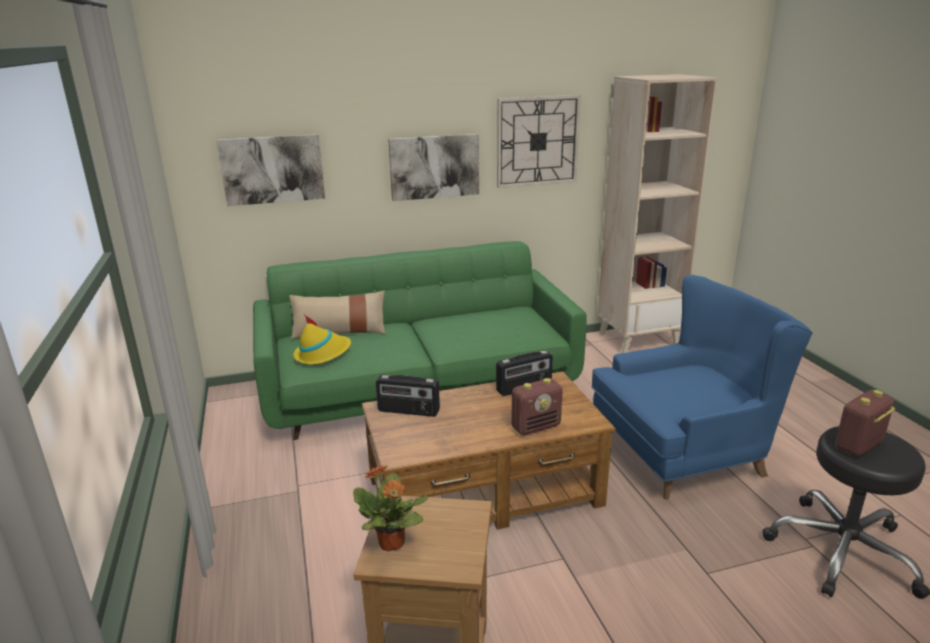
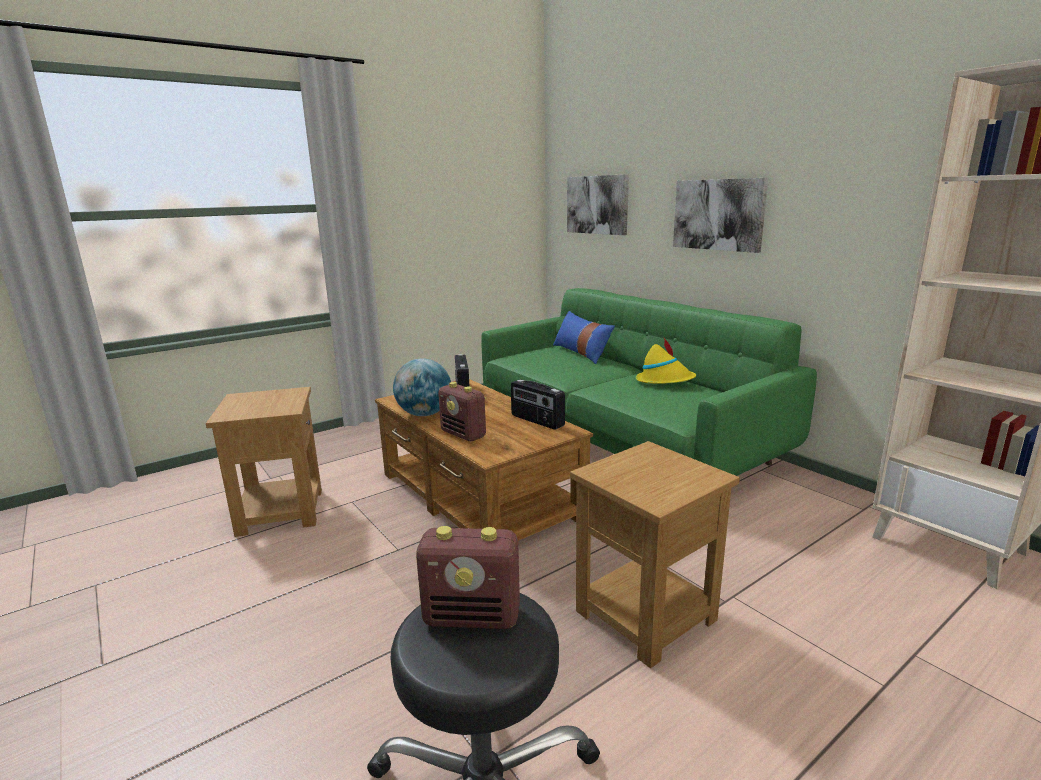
camera: 70 degrees right, 5 degrees down
(322, 354) = (536, 355): yellow hat -> yellow hat (665, 381)
(339, 332) = (581, 353): beige pillow -> blue pillow
(392, 543) = (253, 396): potted plant -> none
(464, 442) = (424, 414): none -> globe
(537, 141) = (847, 191): wall clock -> none
(686, 452) = (644, 616): blue armchair -> brown side table
(858, 446) = (473, 617): radio -> radio turned 150 degrees clockwise

